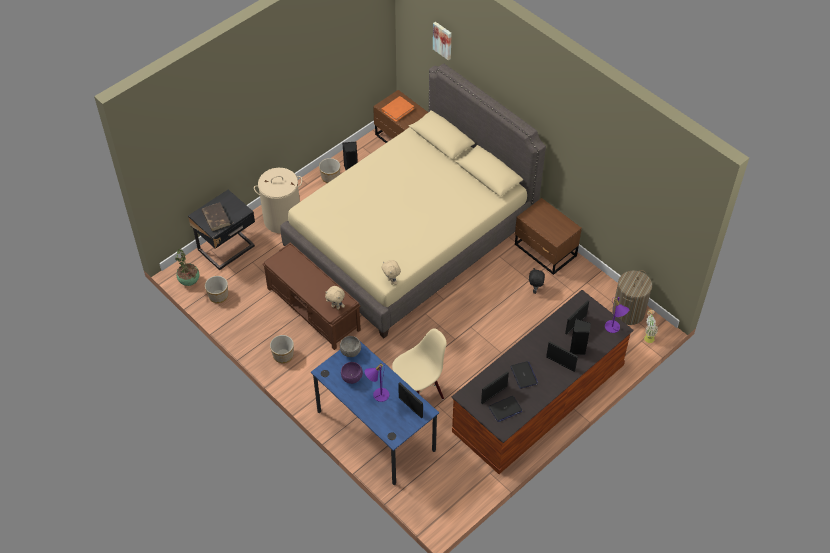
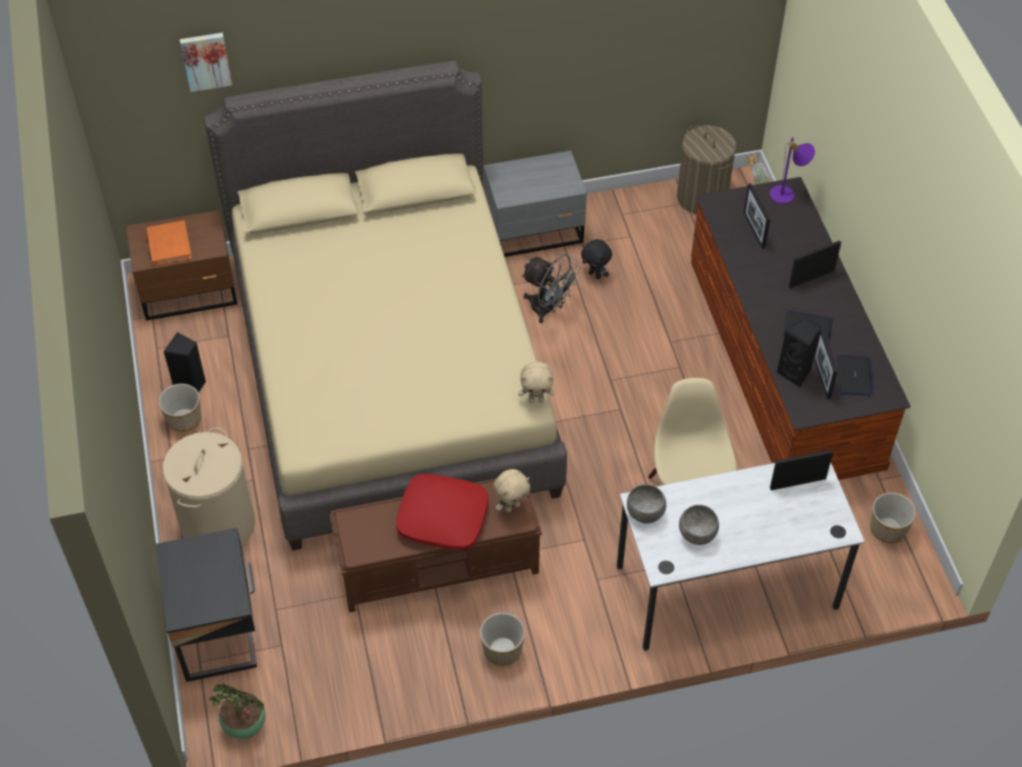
camera: 60 degrees left, 0 degrees up
(216, 218) = (207, 590): brown book -> none
(218, 295) = (310, 692): planter -> planter (887, 528)
(313, 284) = (443, 517): none -> red pillow
(351, 377) = (696, 534): purple bowl -> grey bowl
(376, 430) = (726, 587): blue desk -> white desk
(377, 394) = (749, 514): purple table lamp -> none
(497, 280) = (548, 309): none -> grey fan
(545, 251) = (535, 231): brown nightstand -> grey nightstand
(577, 349) = (797, 248): black speaker -> black speaker (795, 373)

